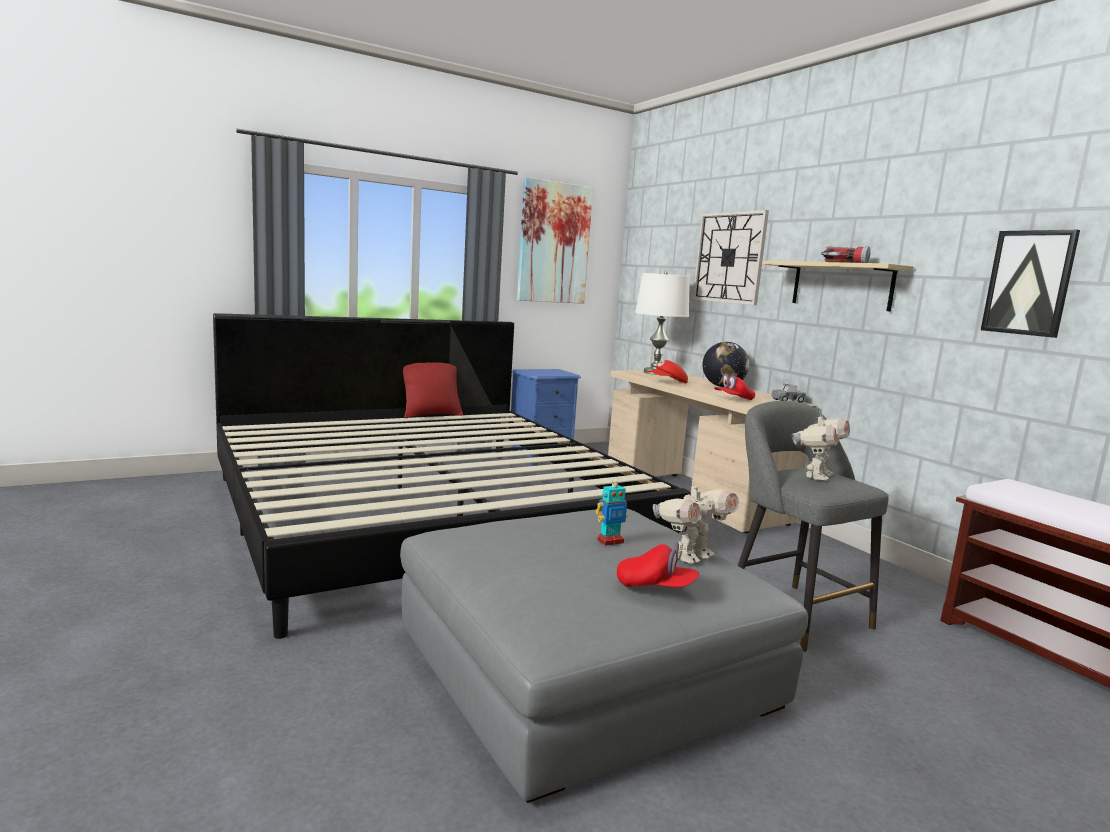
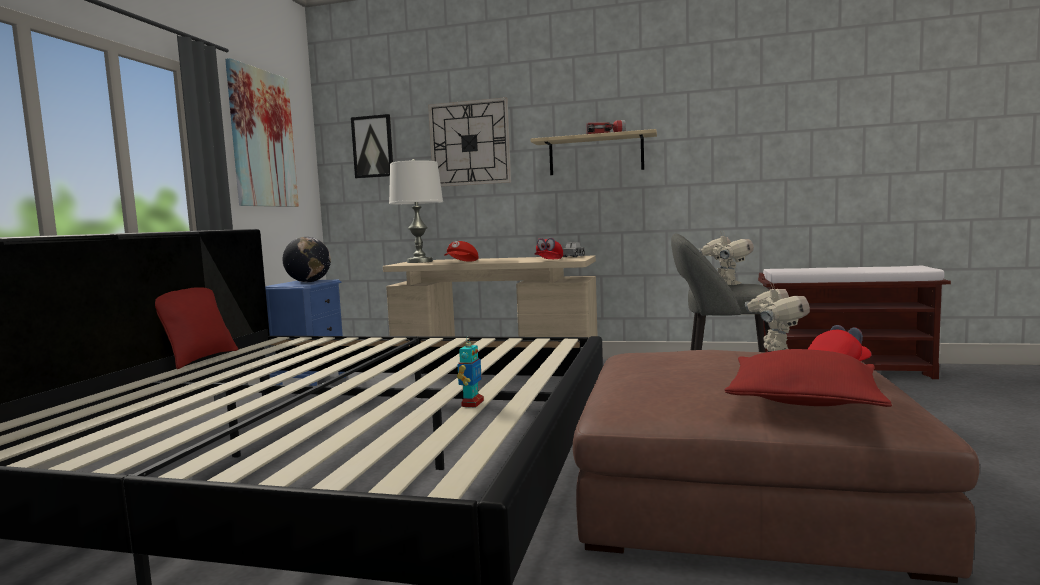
camera: 45 degrees left, 5 degrees down
(536, 586) = (803, 399): none -> red pillow
(583, 666) = (740, 490): grey ottoman -> brown ottoman
(610, 541) = (724, 362): toy robot -> toy robot (472, 403)
(723, 386) = (502, 259): globe -> globe (309, 282)
(1029, 283) = (744, 136): picture -> picture (373, 147)

